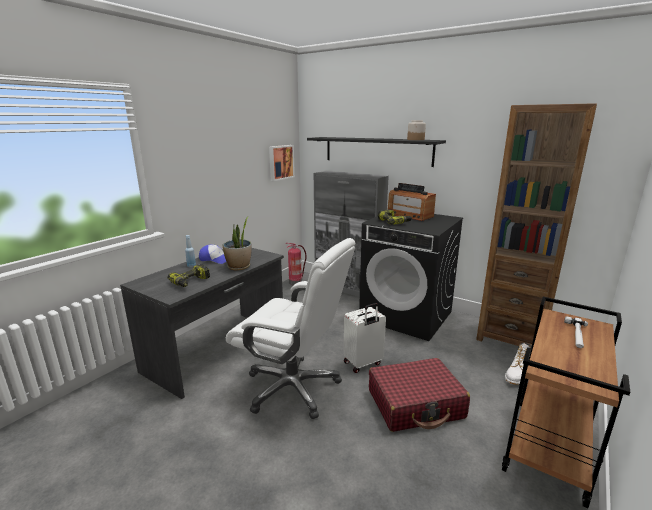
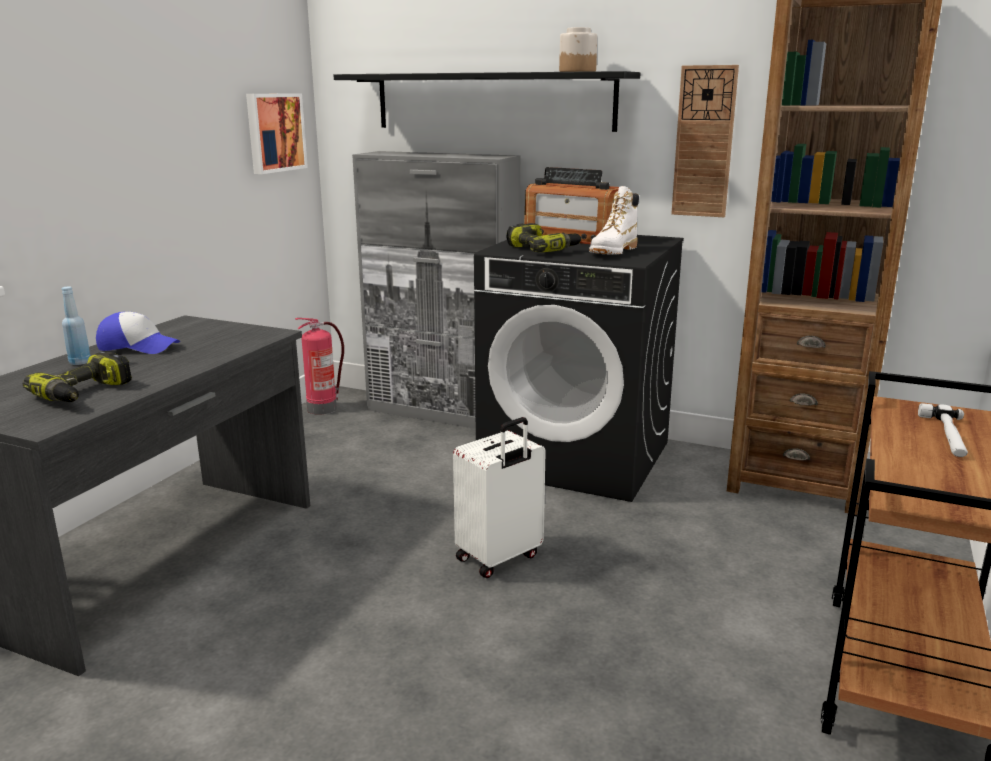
camera: 10 degrees left, 0 degrees up
(239, 267) = (200, 358): potted plant -> none
(293, 387) = (350, 622): white office chair -> none
(415, 404) = (625, 626): red suitcase -> none
(475, 173) = (704, 142): none -> wall clock
(516, 375) = (817, 551): white boot -> white boot (613, 252)

